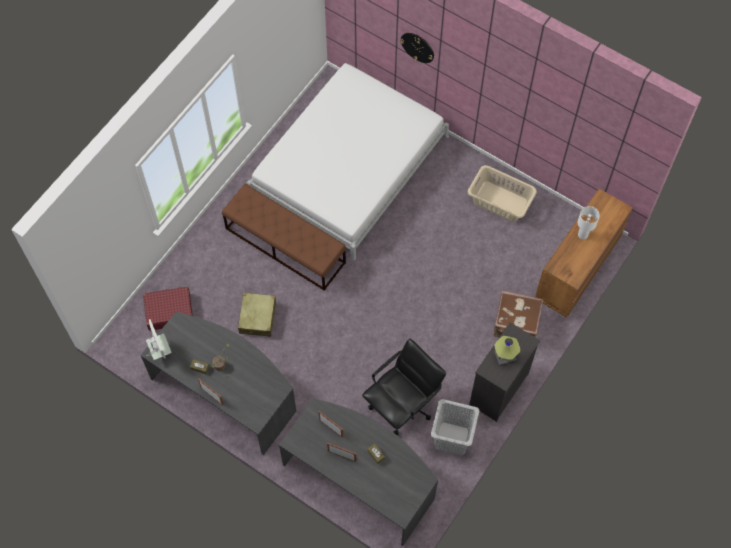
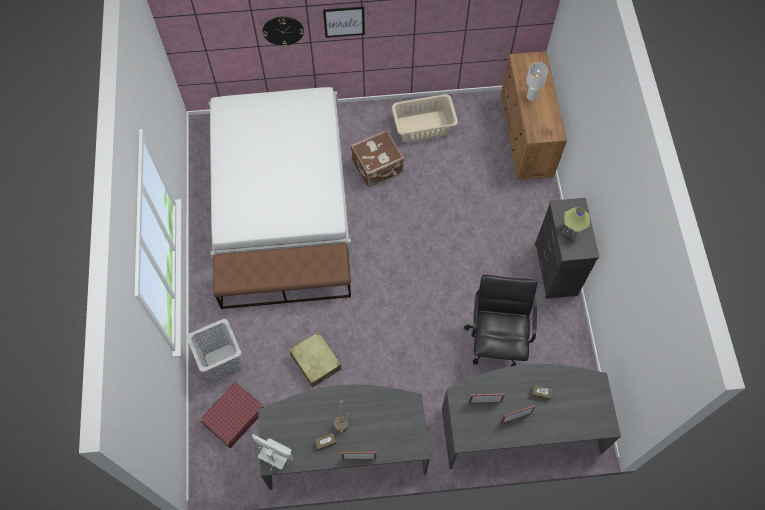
camera: 40 degrees left, 0 degrees up
(451, 438) = (557, 335): grey laundry basket -> grey laundry basket (222, 361)
(467, 71) = (344, 21): none -> picture
(516, 325) = (522, 210): brown suitcase -> brown suitcase (378, 167)

